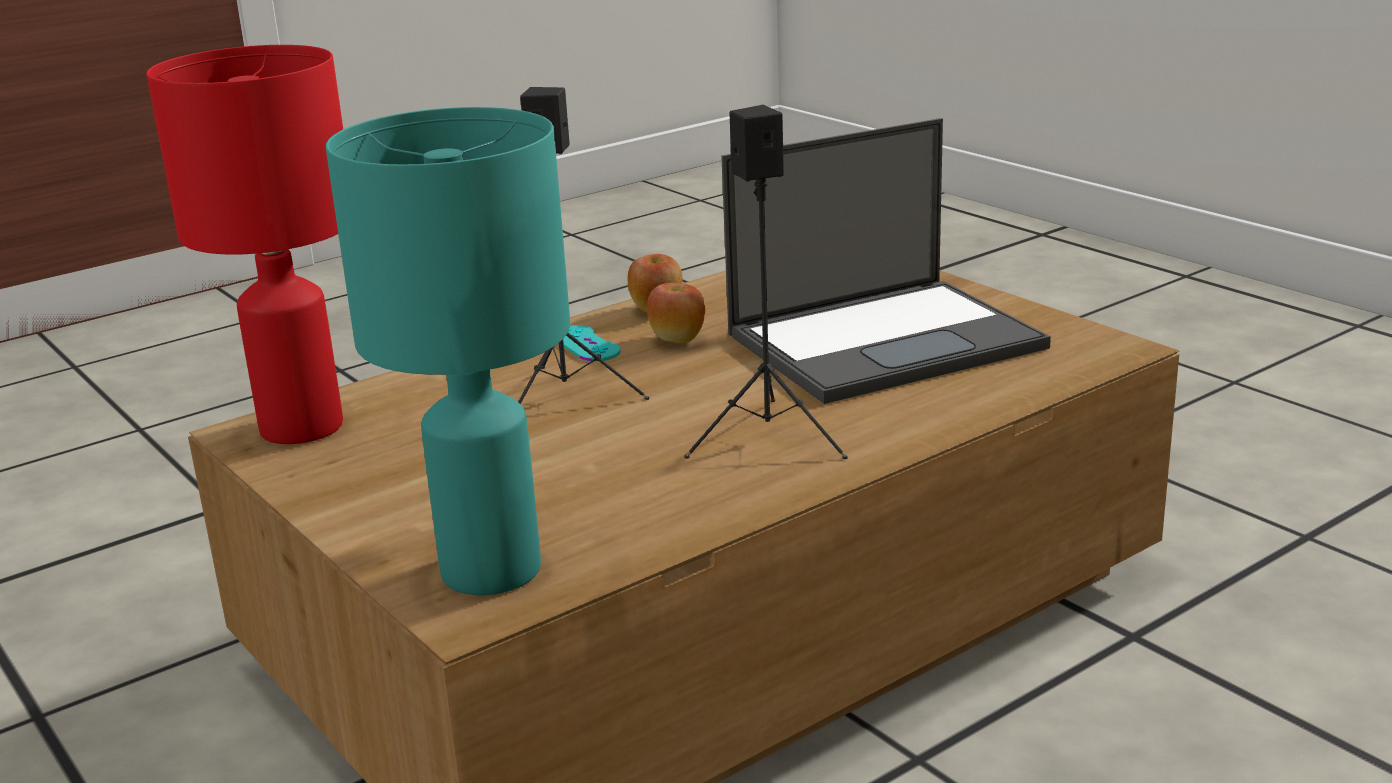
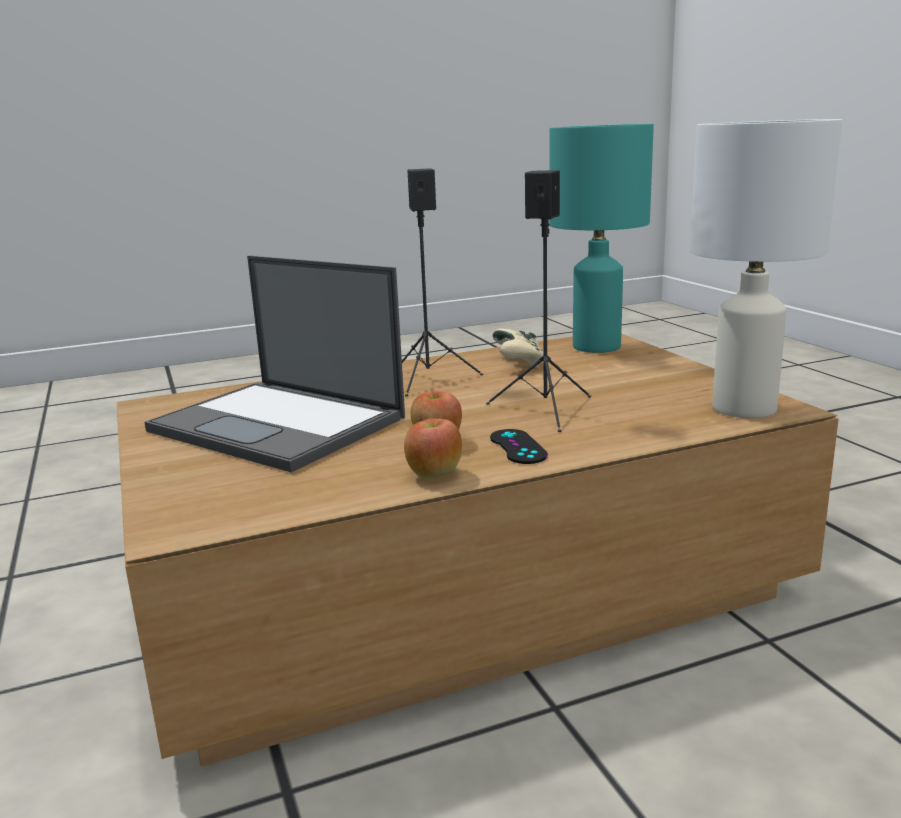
camera: 165 degrees left, 5 degrees down
(304, 426) = (742, 408): red table lamp -> white table lamp
(585, 344) = (518, 447): turquoise game controller -> black game controller
(634, 495) = (519, 363): none -> beige game controller
(887, 340) = (280, 424): laptop -> laptop turned 135 degrees counterclockwise

